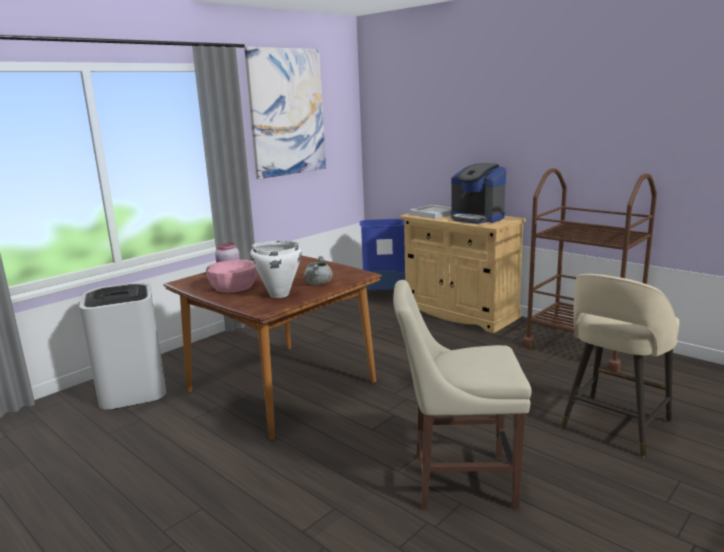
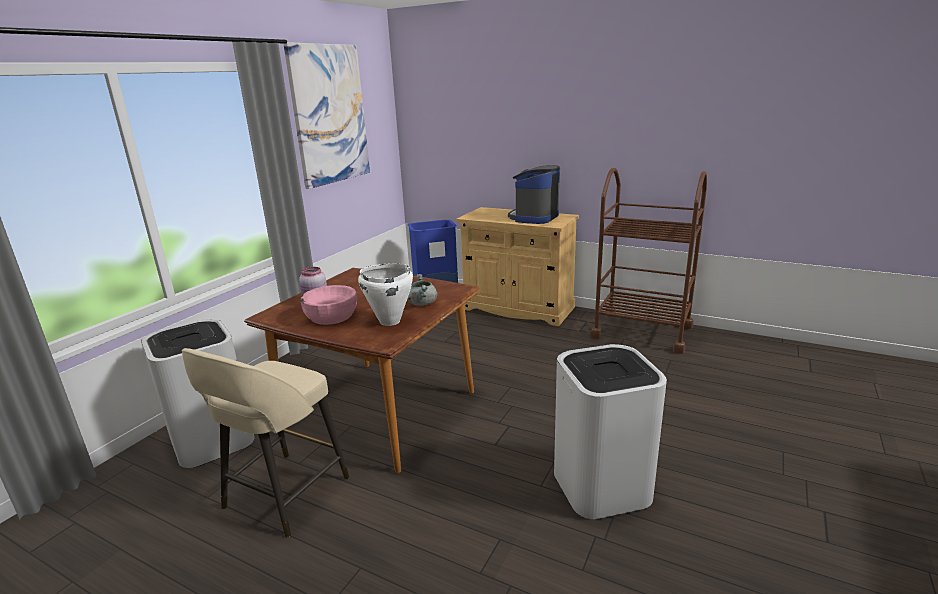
camera: 15 degrees left, 5 degrees up
(432, 214) = (487, 215): white tray -> none
(457, 480) = (600, 485): beige chair -> white trash can
(477, 218) = (534, 217): coffee machine -> coffee machine turned 90 degrees clockwise
(614, 426) = (705, 406): beige stool -> beige stool (284, 494)

